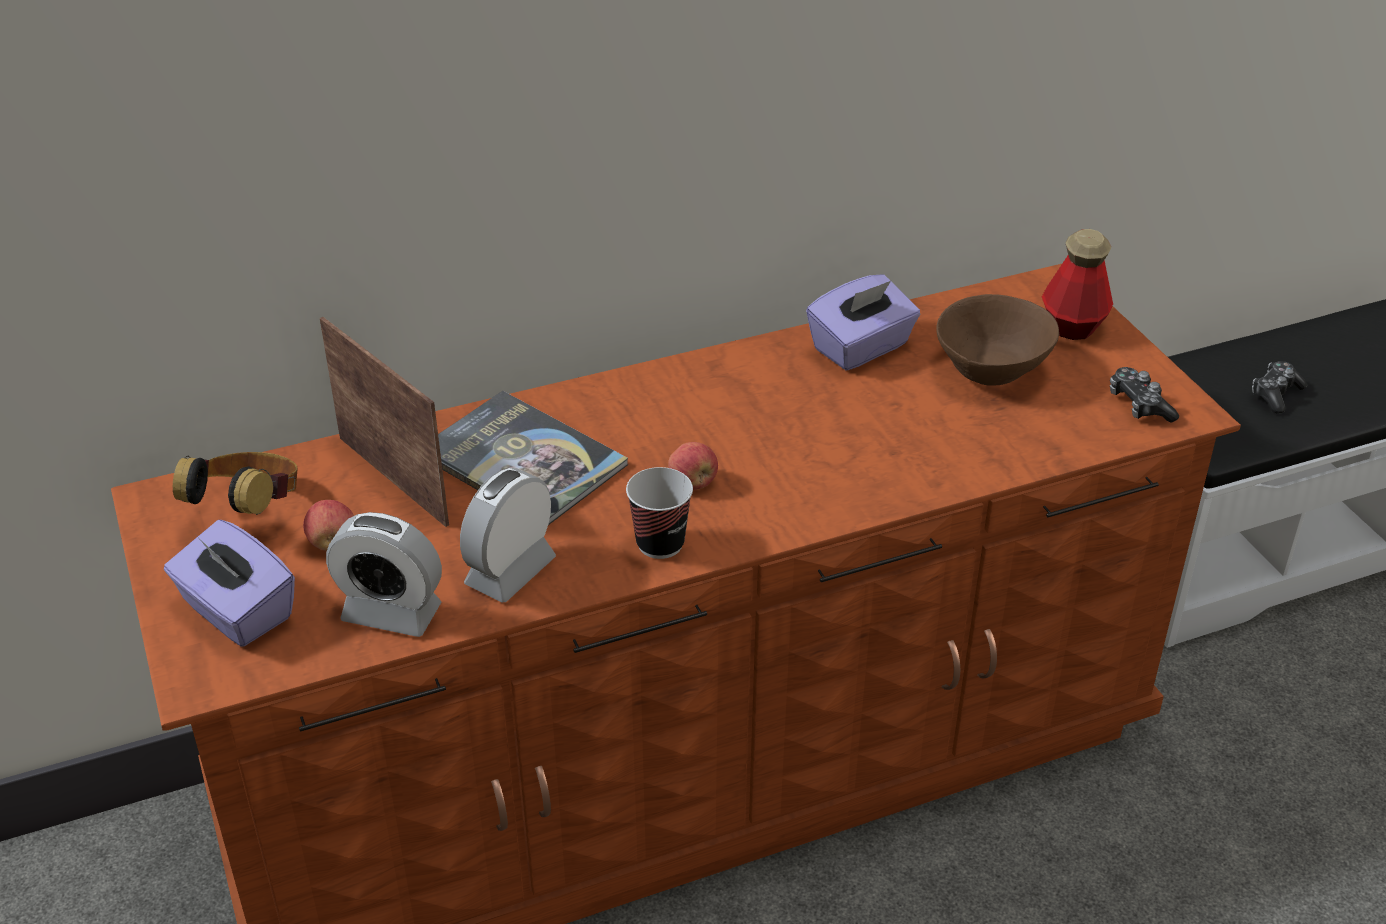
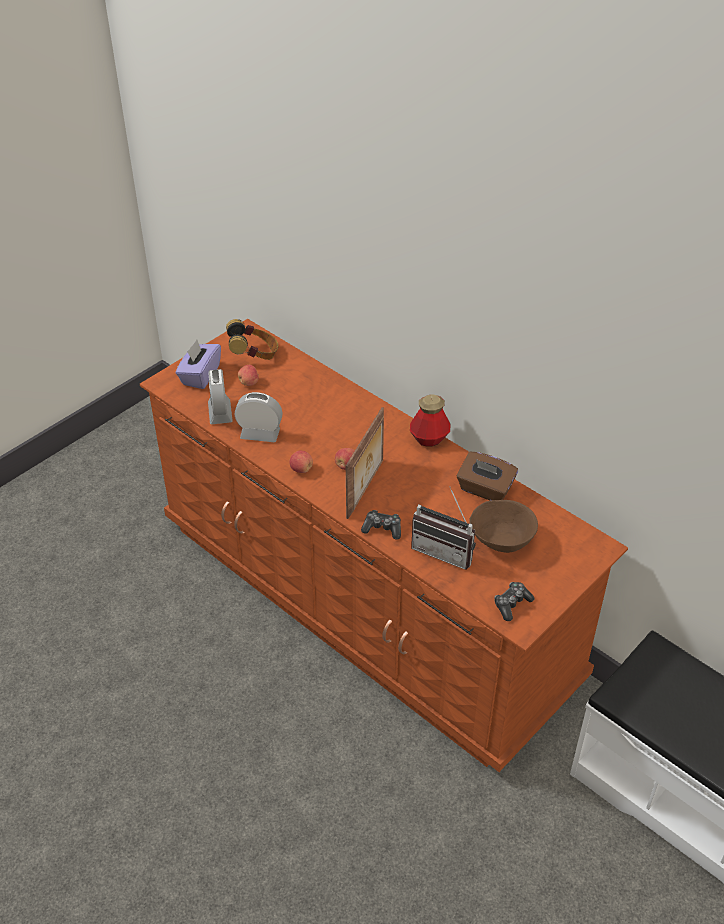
camera: 65 degrees right, 5 degrees up
(395, 478) = (295, 383): picture frame -> picture frame (366, 489)
(522, 461) = (328, 412): book -> none
(660, 543) = (301, 469): cup -> apple
(861, 348) = (485, 489): purple tissue box -> brown tissue box
(983, 434) = (445, 550): none -> radio
(1072, 326) = (565, 563): bottle -> bottle (429, 439)
(1275, 394) = (691, 714): game controller -> game controller (382, 528)

